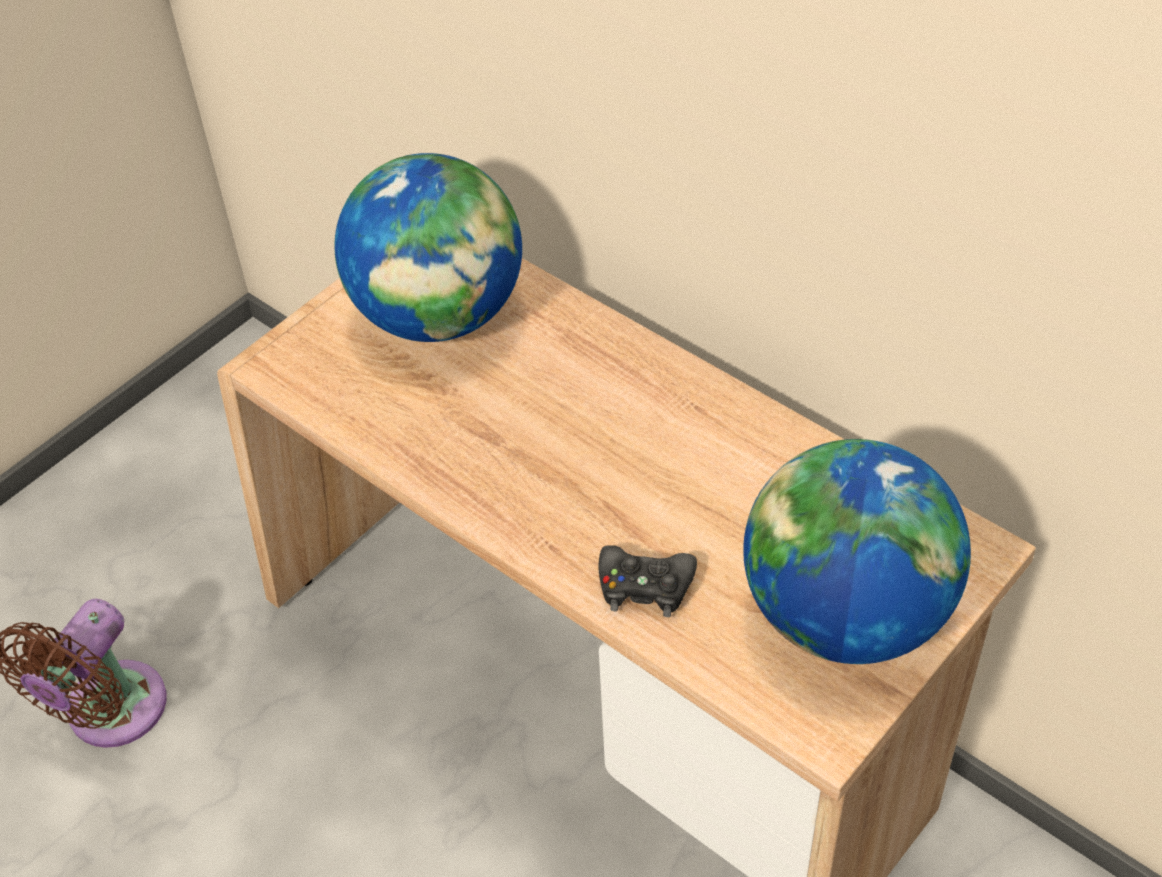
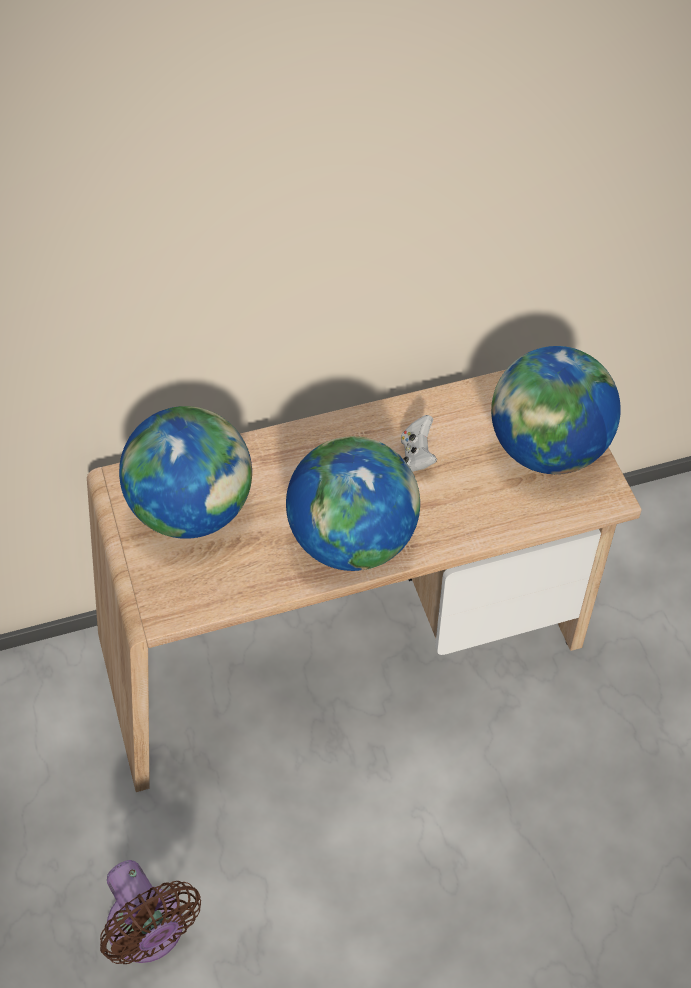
camera: 60 degrees left, 5 degrees up
(510, 482) = (352, 541): none -> globe
(645, 587) = (470, 519): black game controller -> none
(704, 477) = (417, 455): none -> white game controller

